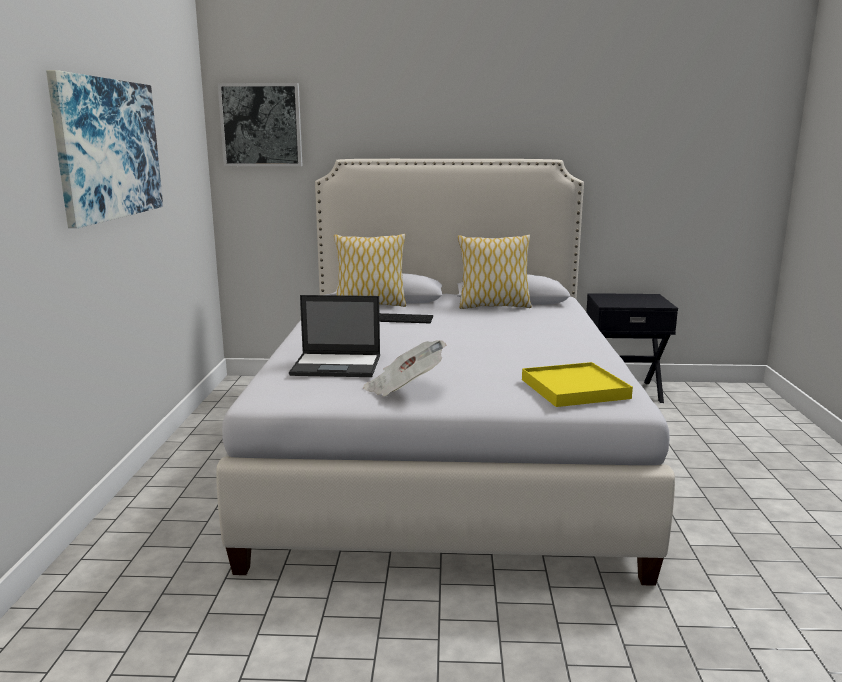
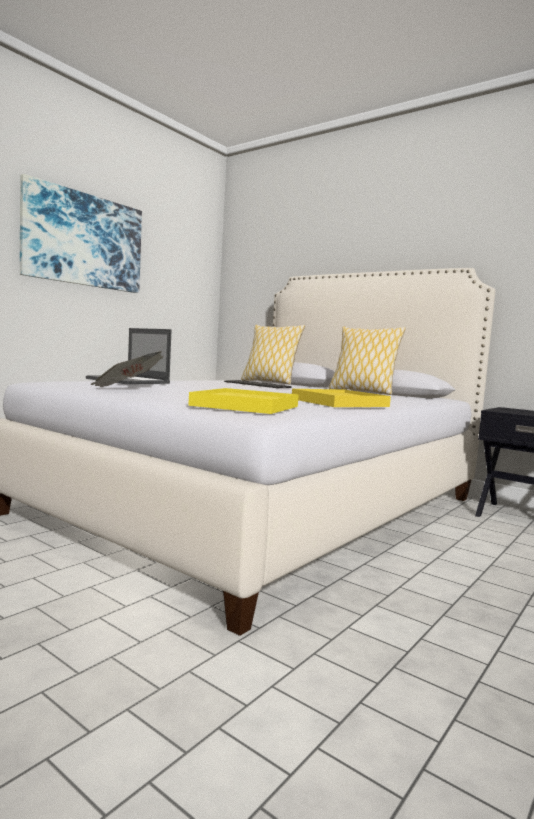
camera: 35 degrees right, 10 degrees down
(261, 125) = (251, 256): picture -> none
(571, 348) = (339, 403): none -> yellow tray

